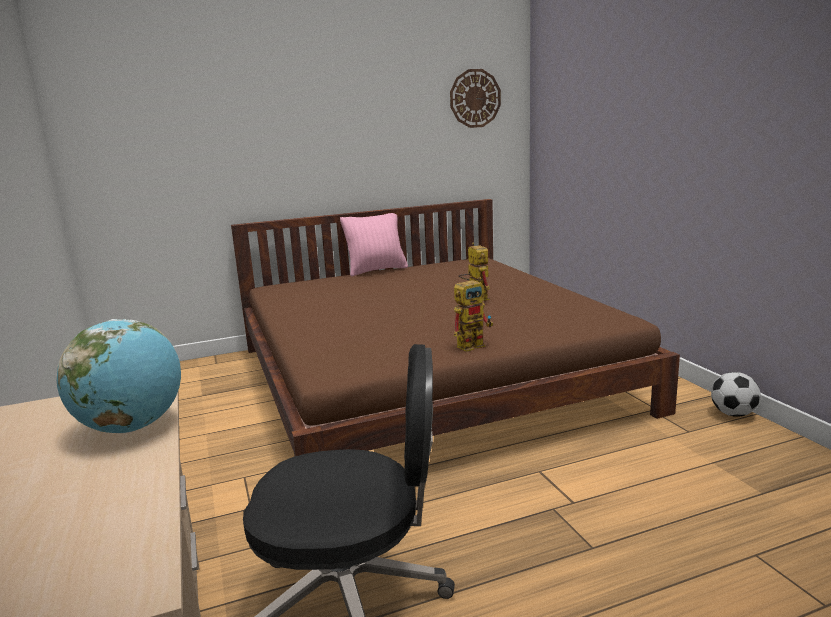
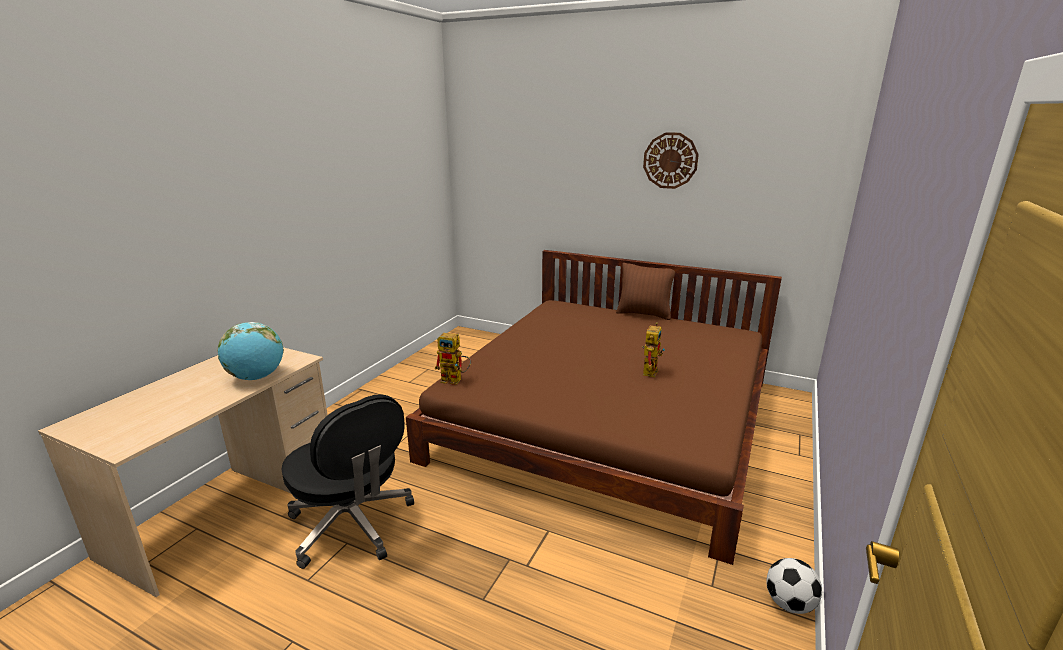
camera: 45 degrees right, 5 degrees up
(376, 270) = (644, 314): pink pillow -> brown pillow
(474, 344) = (557, 410): toy robot -> toy robot (455, 380)
(475, 98) = (785, 173): wall clock -> wall clock (670, 160)

